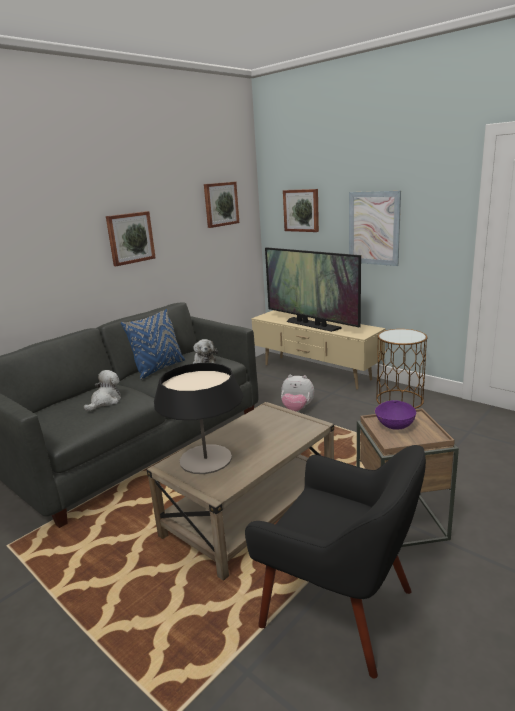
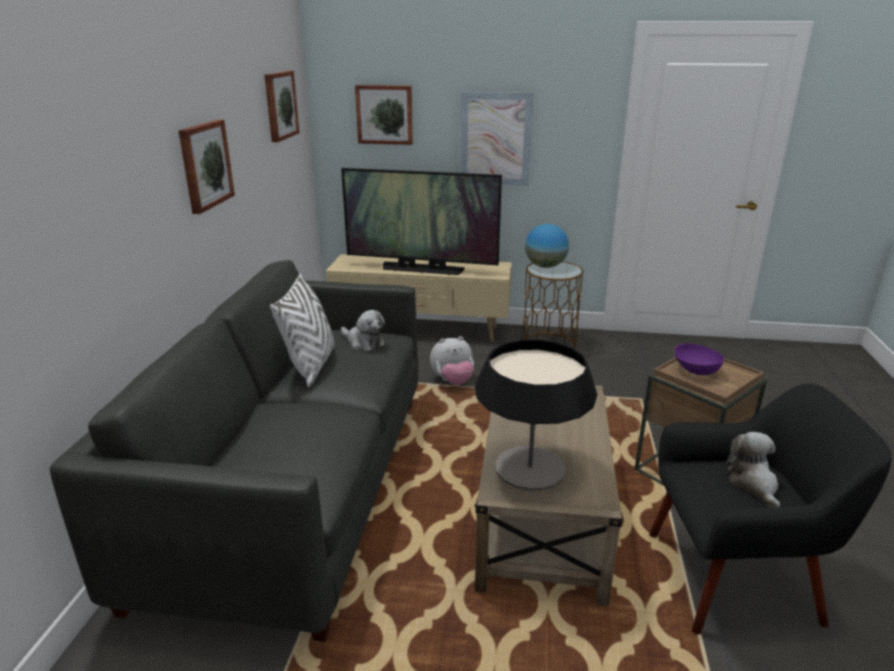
camera: 35 degrees left, 5 degrees up
(105, 401) = (309, 431): plush toy -> plush toy (753, 484)
(159, 369) = (311, 365): blue pillow -> white pillow
(397, 333) = (545, 266): none -> globe

